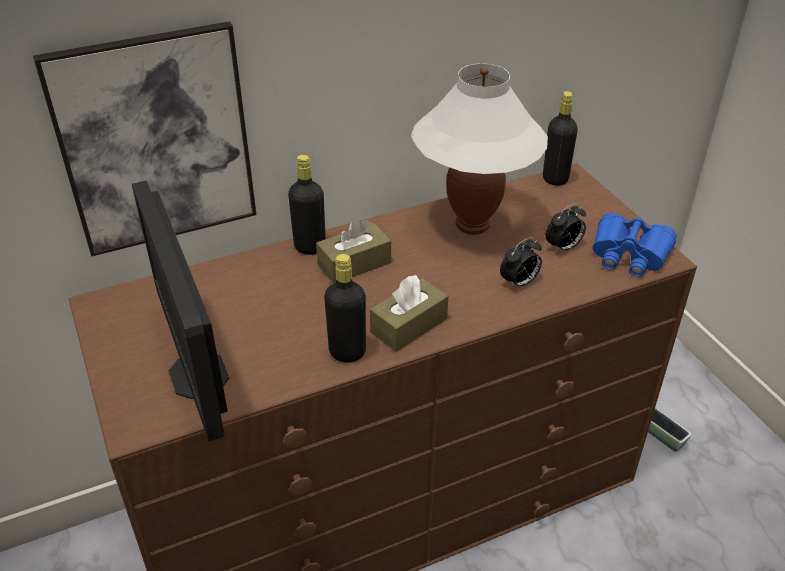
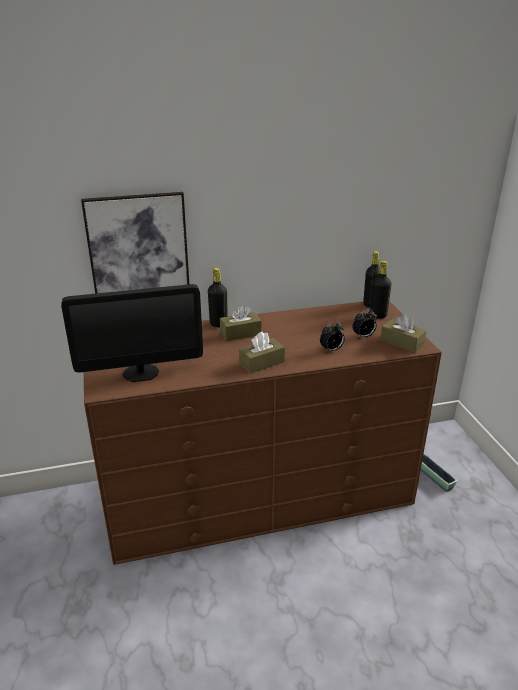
camera: 10 degrees right, 10 degrees down
(199, 375) = (140, 373): monitor -> monitor turned 90 degrees counterclockwise
(347, 352) = (223, 371): black bottle -> black bottle (378, 315)
(472, 225) = (314, 322): white table lamp -> none
(629, 254) = (402, 343): blue binoculars -> brown tissue box

